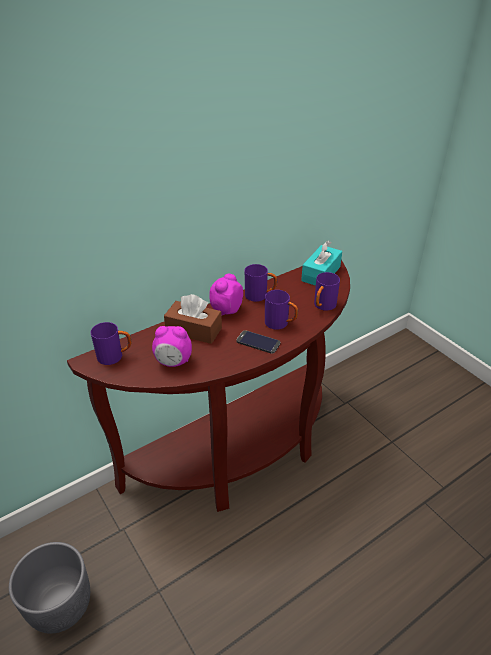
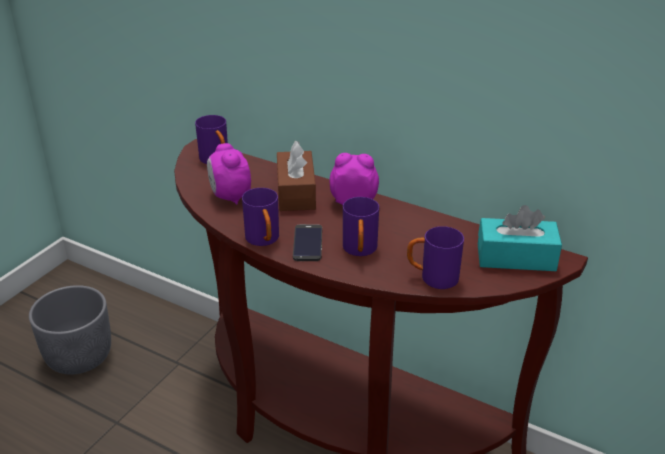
camera: 65 degrees right, 5 degrees down
(260, 296) = (408, 219): purple mug -> purple mug (264, 241)

